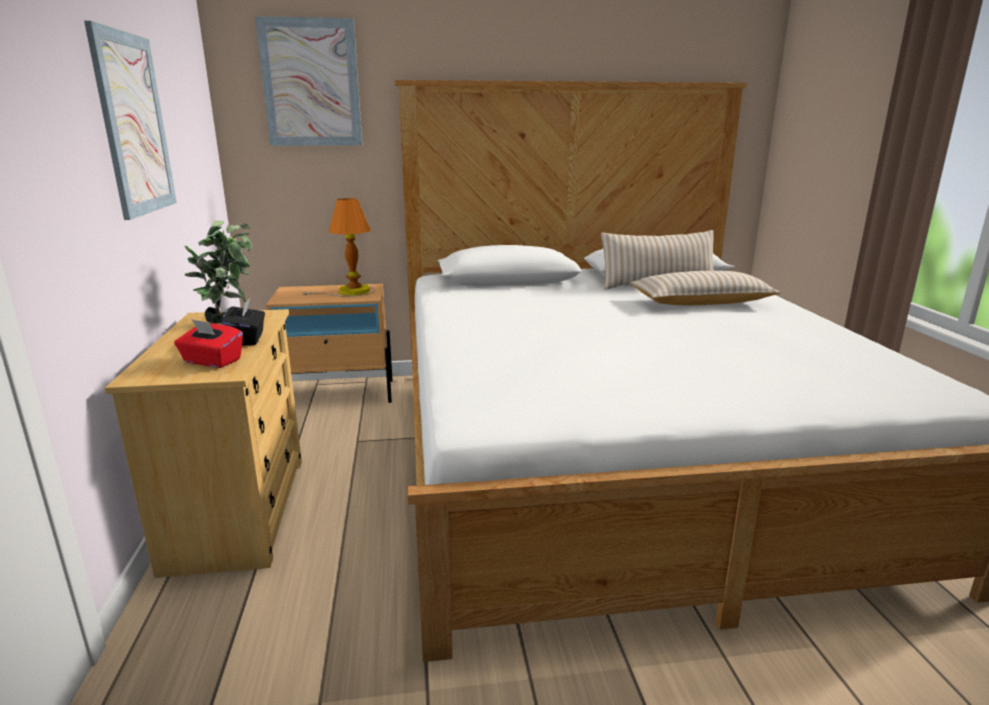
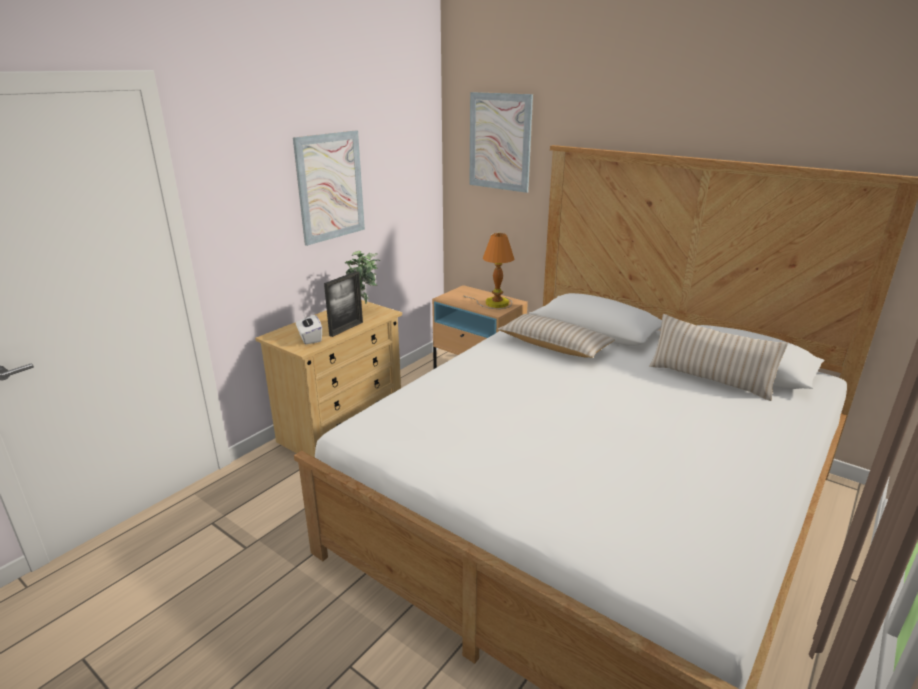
camera: 45 degrees right, 5 degrees up
(212, 361) = (310, 338): red tissue box -> white tissue box
(247, 339) = (346, 329): black tissue box -> picture frame
(701, 302) = (704, 412): beige pillow -> beige pillow (554, 346)

